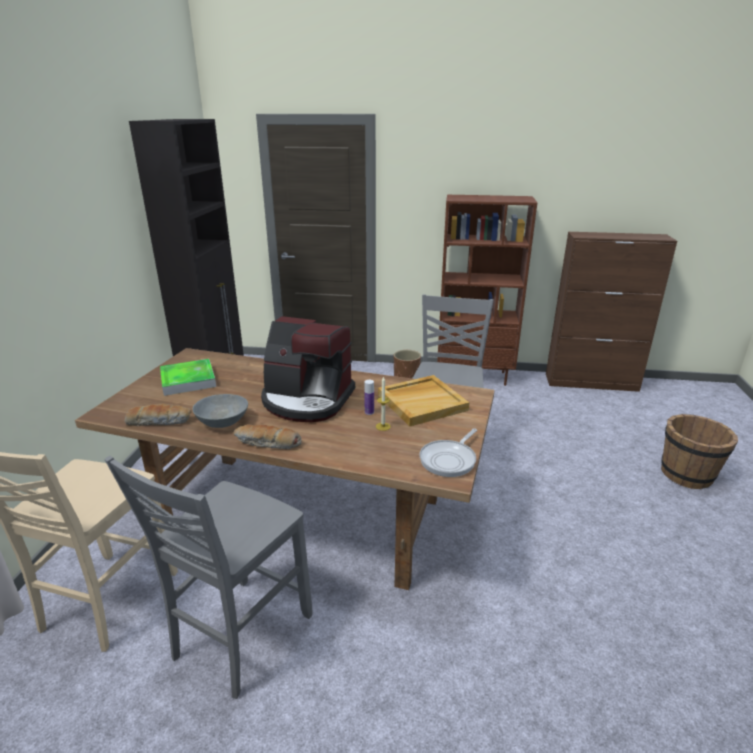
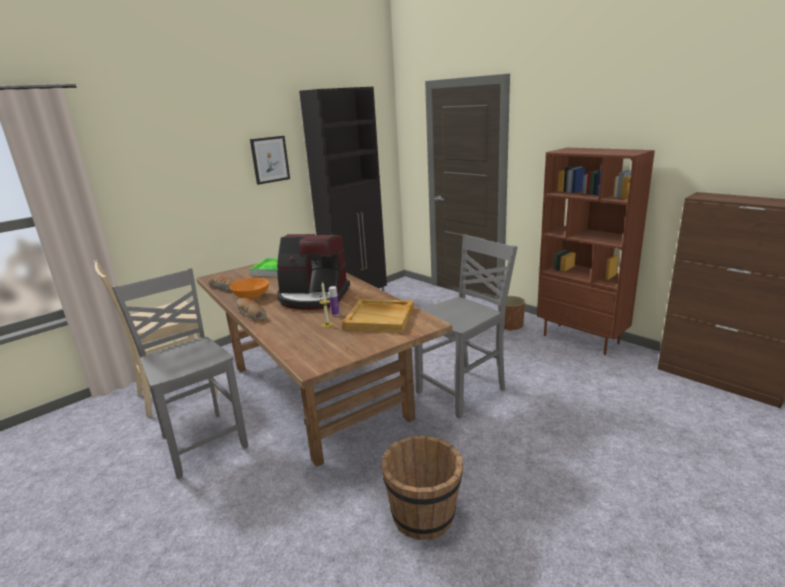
camera: 40 degrees right, 5 degrees down
(107, 224) = (270, 159): none -> picture
(222, 422) = (251, 296): grey bowl -> orange bowl
(239, 636) = (202, 441): grey chair -> grey chair turned 75 degrees clockwise
(307, 400) = (313, 297): coffee machine -> coffee machine turned 45 degrees counterclockwise
(449, 460) = (328, 357): frying pan -> none
(687, 474) = (716, 509): brown bucket -> brown bucket (424, 516)

